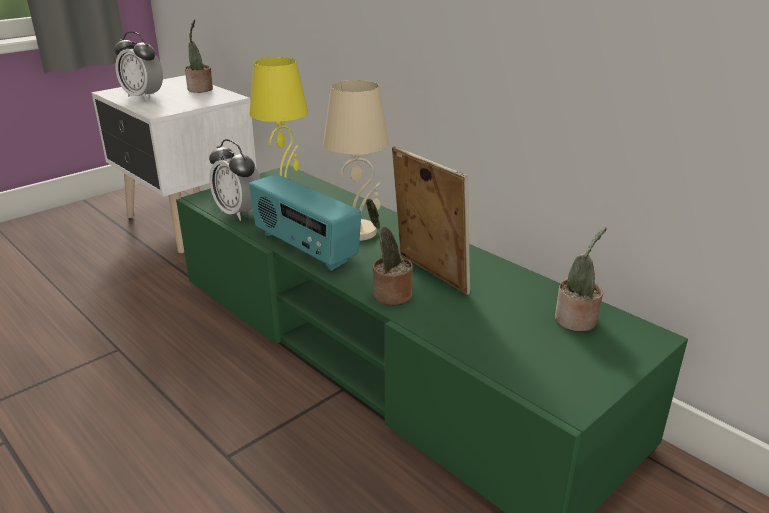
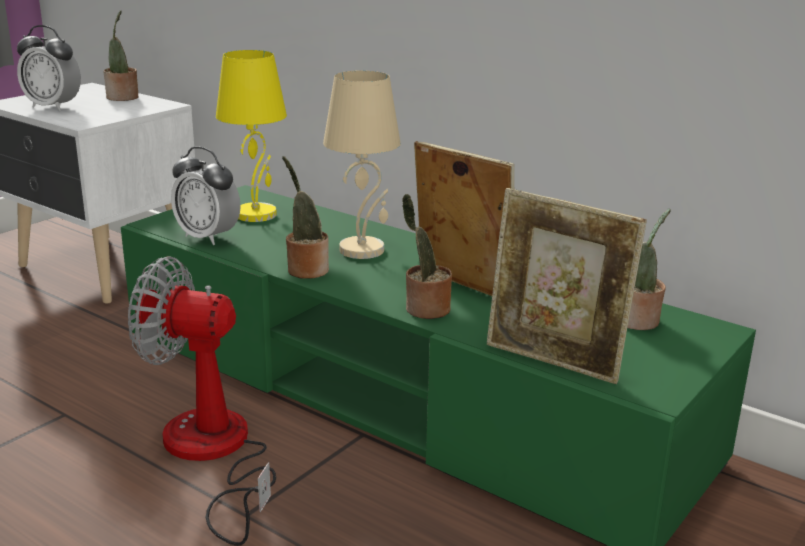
camera: 10 degrees left, 5 degrees down
(218, 396) = (213, 454): none -> fan
(304, 248) = (305, 269): radio -> potted plant
(486, 359) = (554, 361): none -> picture frame

